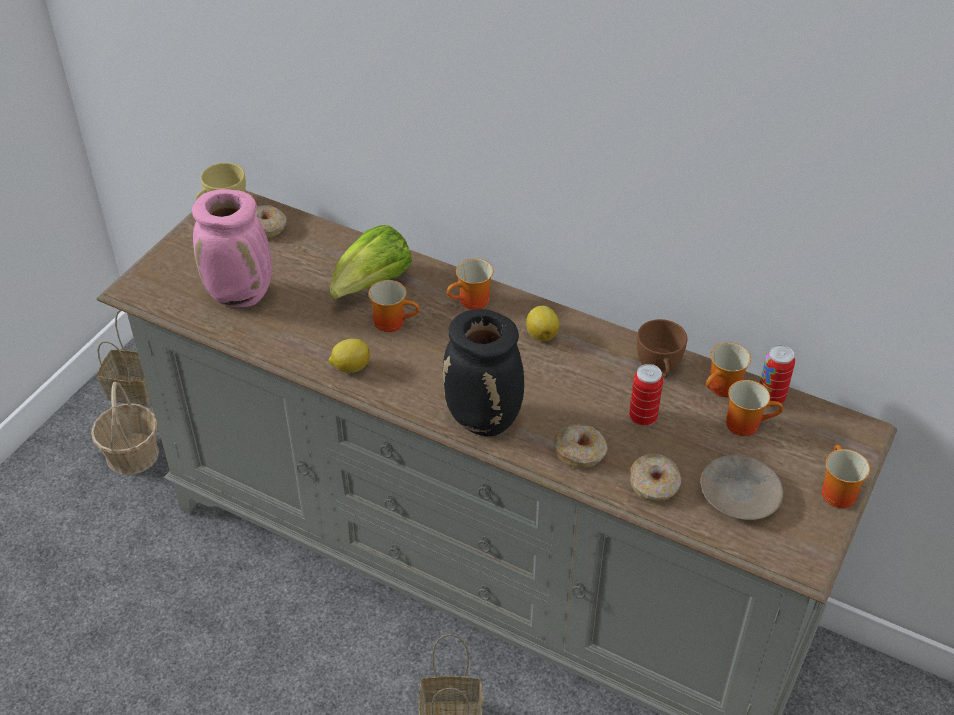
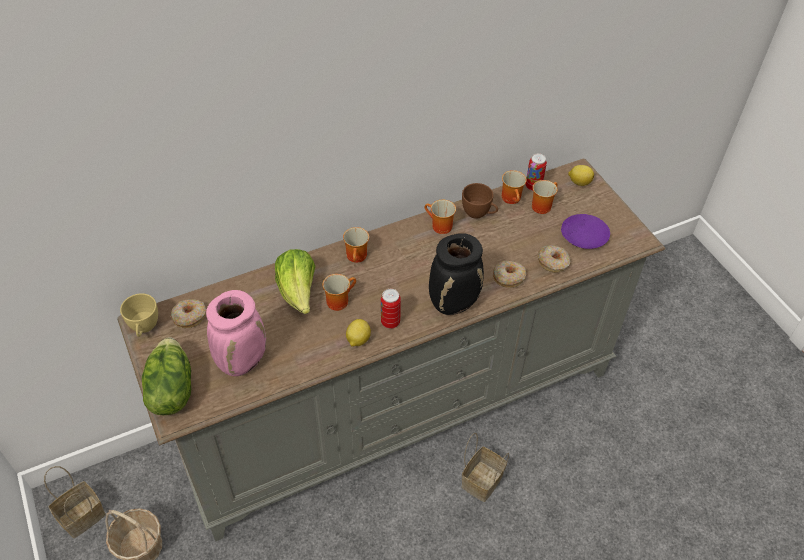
camera: 55 degrees left, 5 degrees up
(163, 267) = (170, 390): none -> lettuce
(542, 334) = (410, 242): lemon -> lemon (579, 182)
(643, 417) = (506, 239): can -> can (390, 322)
(739, 493) = (583, 236): beige plate -> purple plate
(834, 491) = (607, 203): mug -> mug (439, 226)

